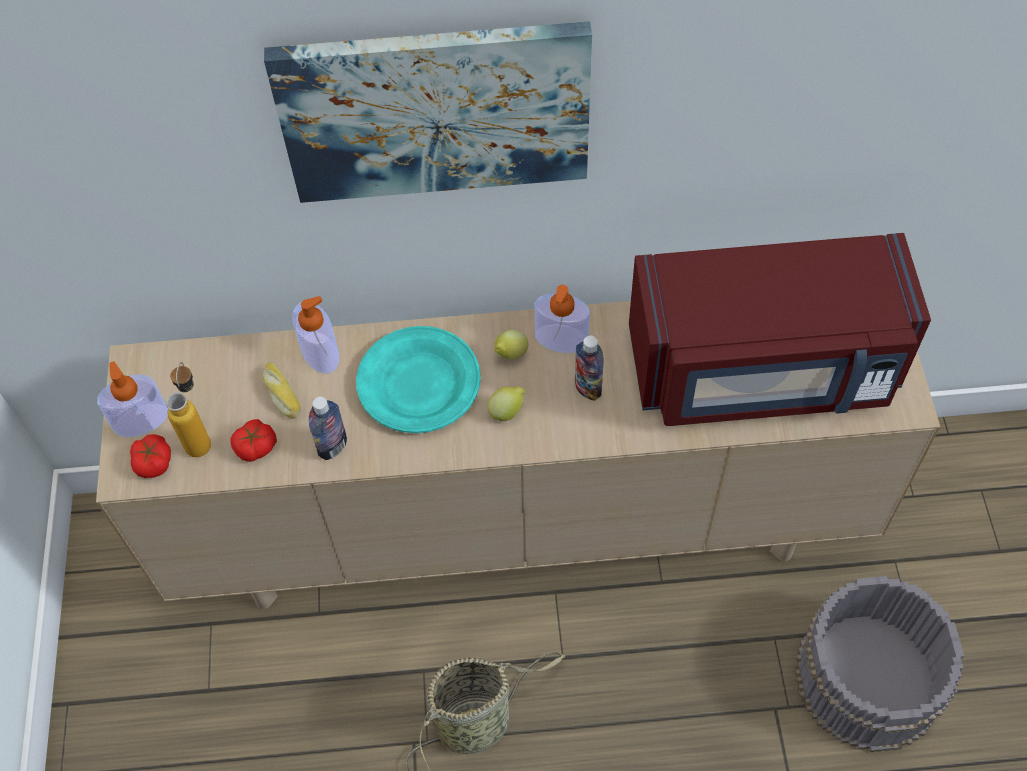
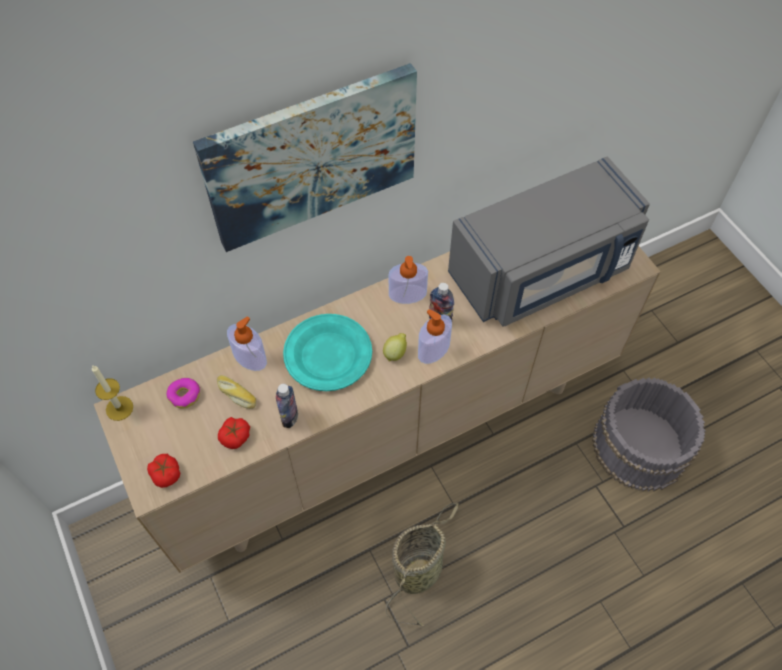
camera: 25 degrees left, 0 degrees up
(137, 361) = (119, 408): none -> candle
(141, 420) = (142, 448): soap dispenser -> soap dispenser (433, 349)
(200, 436) = (192, 444): bottle -> none
(220, 373) = (185, 395): none -> donut
(510, 355) = (379, 316): lemon -> none
(763, 371) = (542, 272): red microwave -> grey microwave

